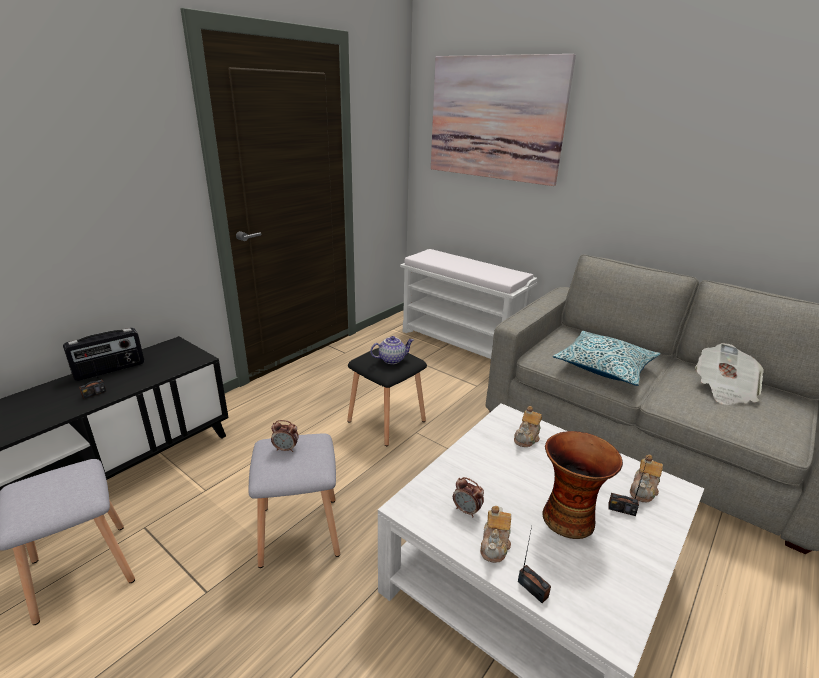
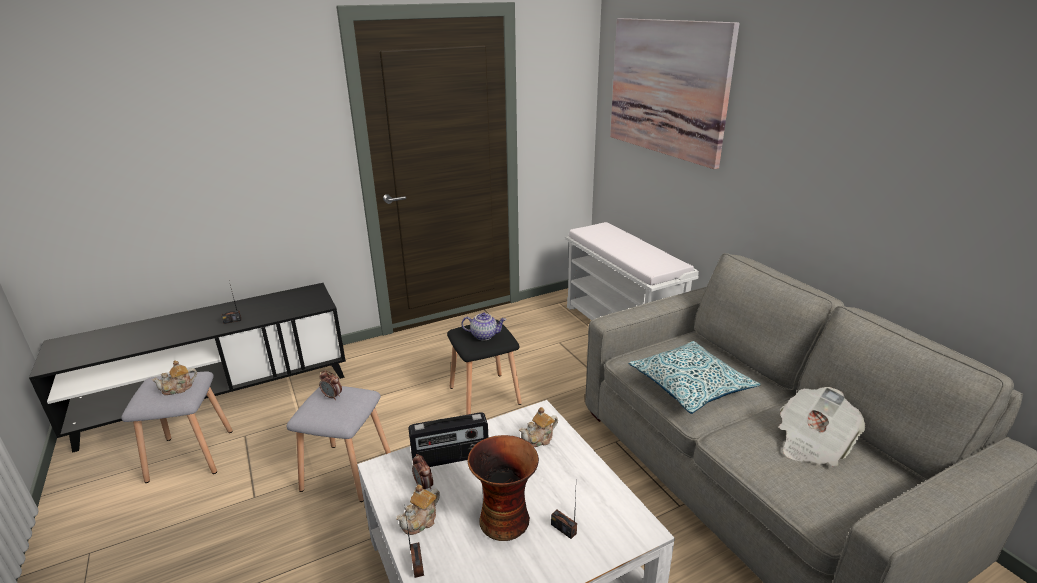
camera: 25 degrees right, 0 degrees up
(110, 370) = (255, 303): radio -> radio (451, 458)
(643, 490) = (605, 519): teapot -> teapot (178, 388)

